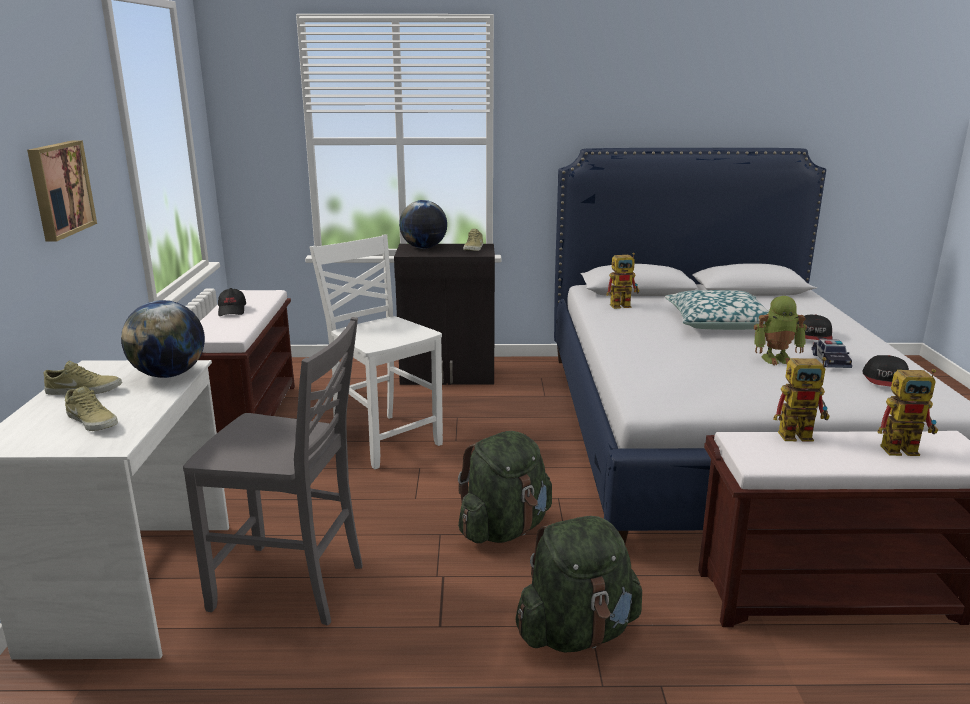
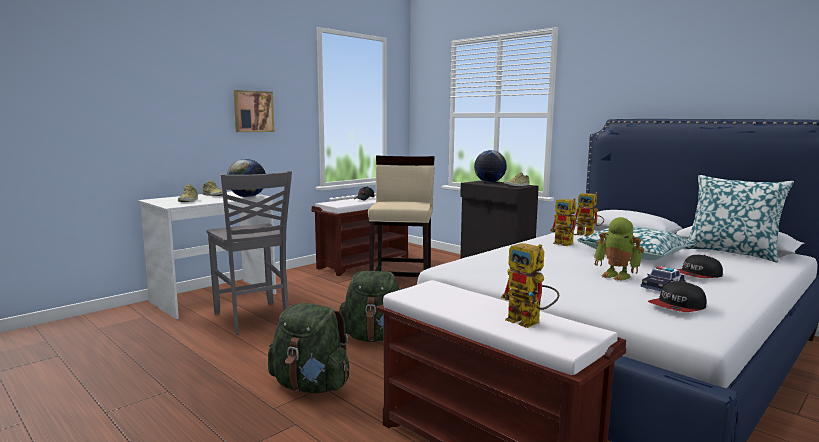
camera: 45 degrees right, 10 degrees down
(384, 439) = (402, 287): white chair -> beige stool
(763, 297) = (731, 252): none -> pillow
(802, 435) = (478, 295): toy robot -> toy robot (567, 244)

